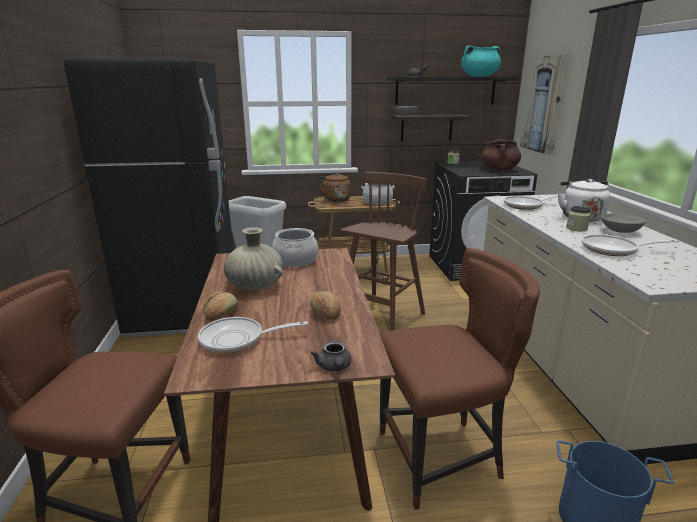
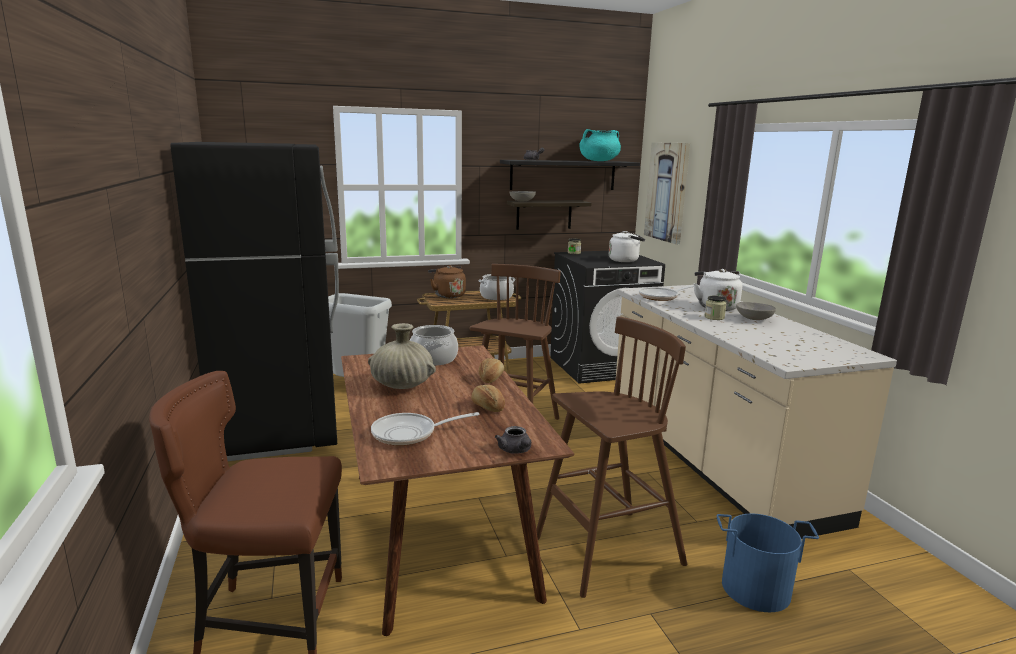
camera: 10 degrees left, 5 degrees down
(221, 314) = (380, 413): bread -> bread (491, 378)
(442, 458) = (605, 552): brown chair -> brown stool
(499, 170) = (625, 260): brown cooking pot -> white kettle
(614, 250) = (751, 335): frying pan -> none

